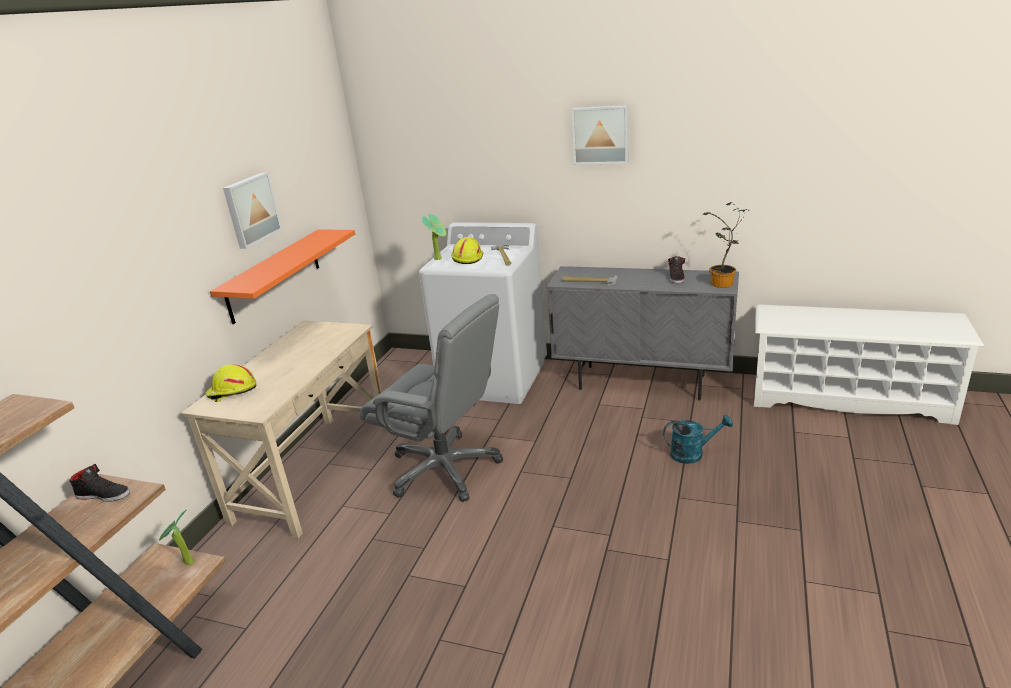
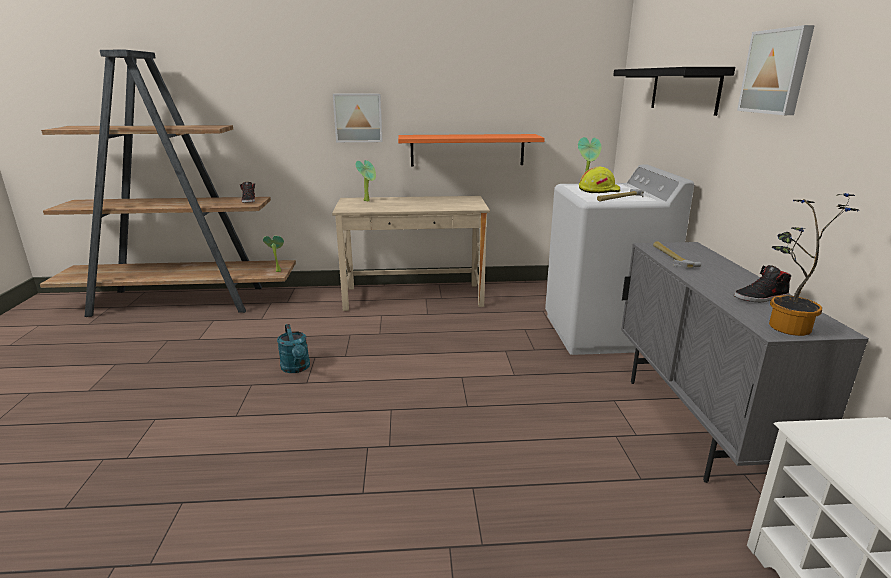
camera: 65 degrees right, 5 degrees down
(232, 392) = (368, 200): yellow hard hat -> potted plant
(251, 209) = (461, 92): picture -> picture (358, 117)
(445, 469) = (444, 341): grey office chair -> none
(482, 152) = (684, 90): none -> black shelf
(692, 453) = (569, 489): turquoise watering can -> turquoise watering can (296, 368)

